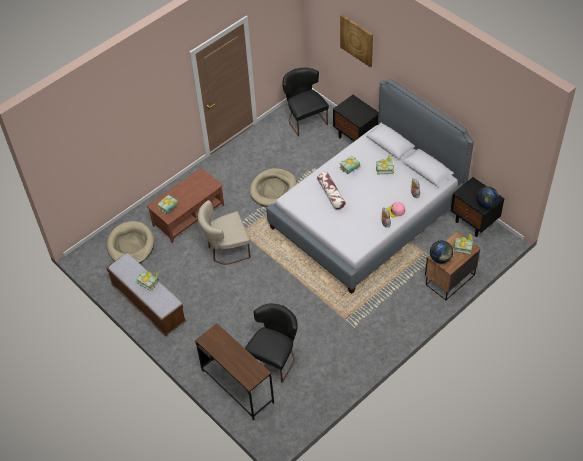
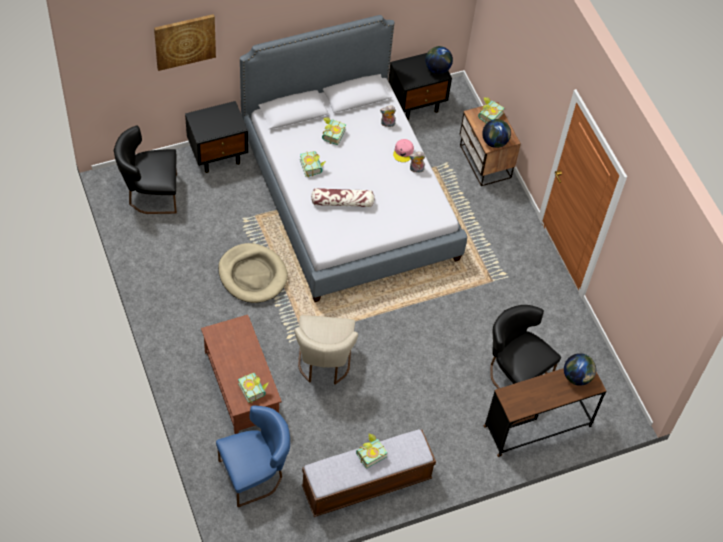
camera: 75 degrees left, 5 degrees up
(130, 245) = (255, 474): beige dog bed -> blue chair
(251, 369) = (577, 377): none -> globe

